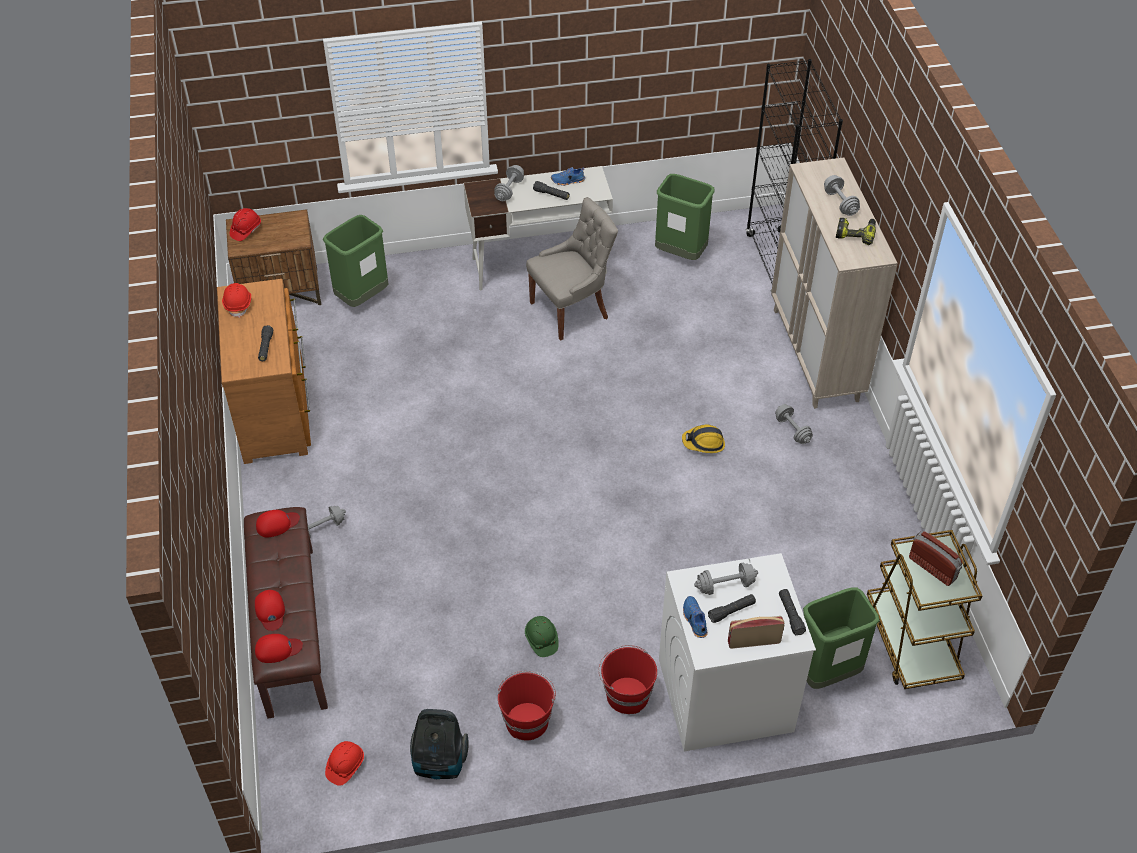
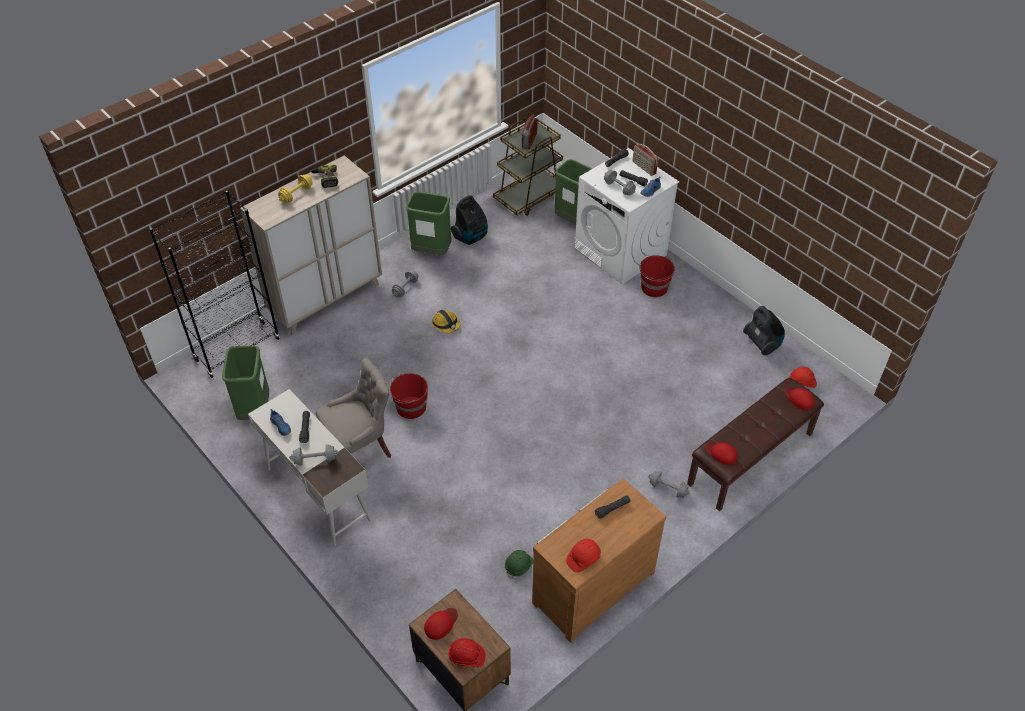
camera: 120 degrees left, 0 degrees up
(270, 611) = (780, 417): red cap -> red cap (441, 624)
(362, 297) = (430, 601): green trash can -> green trash can (431, 251)
(527, 720) = (705, 320): red bucket -> red bucket (410, 407)
(541, 640) = (652, 337): green hard hat -> green hard hat (519, 566)
(571, 310) = (360, 449): grey chair -> grey chair turned 120 degrees clockwise
(840, 203) = (296, 194): grey dumbbell -> yellow dumbbell
(856, 535) = (471, 237): none -> vacuum cleaner

